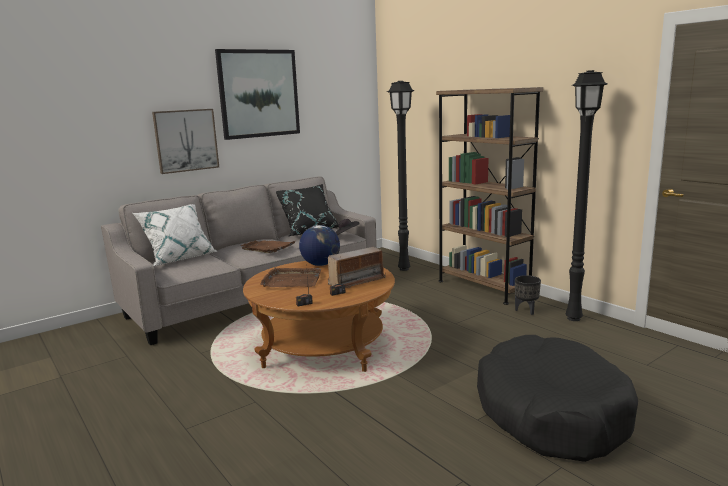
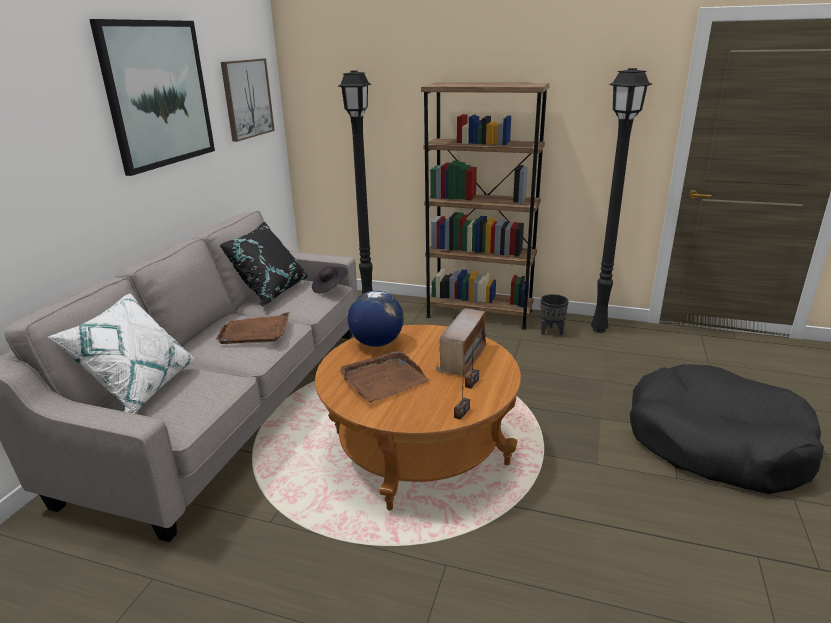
camera: 35 degrees left, 10 degrees up
(186, 140) = (73, 186): picture -> picture (247, 98)

